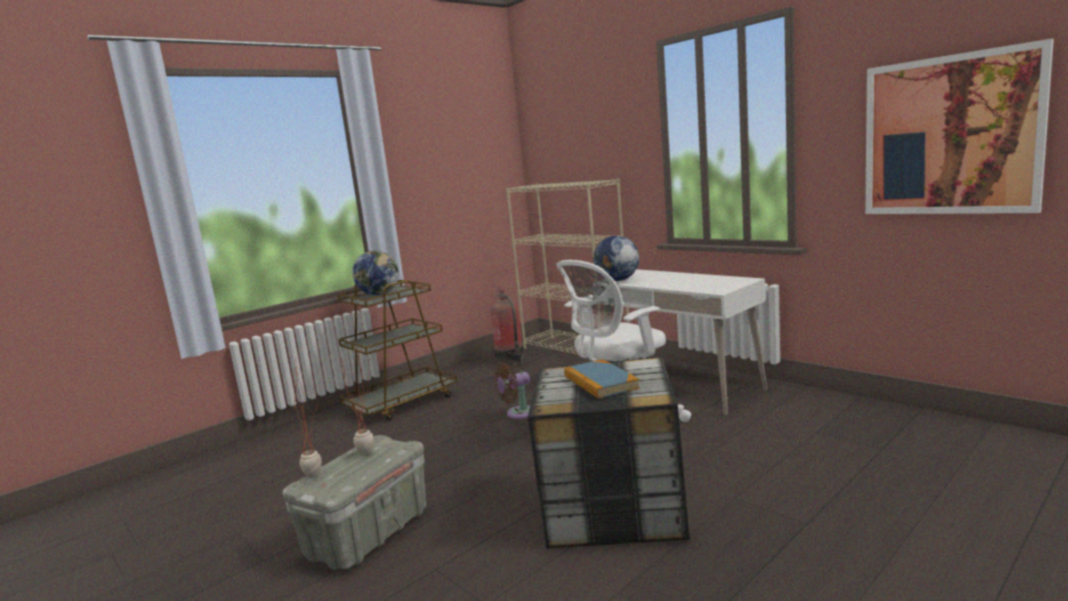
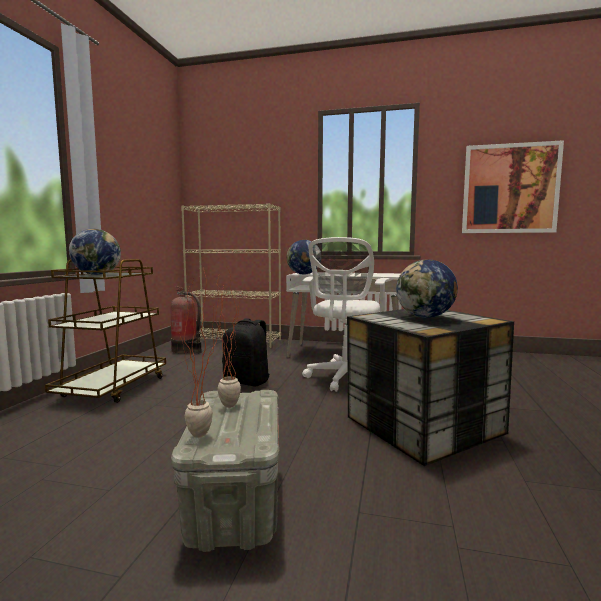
camera: 35 degrees left, 5 degrees down
(518, 414) = (247, 381): brown fan -> black backpack
(600, 382) = (425, 317): book -> globe

